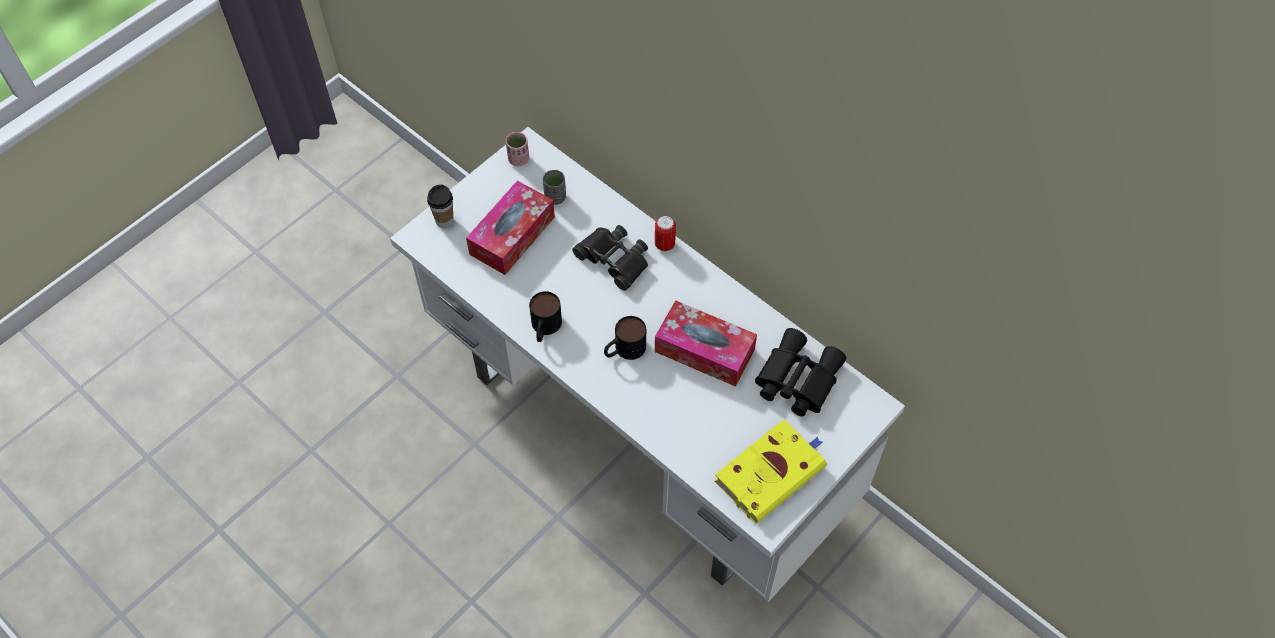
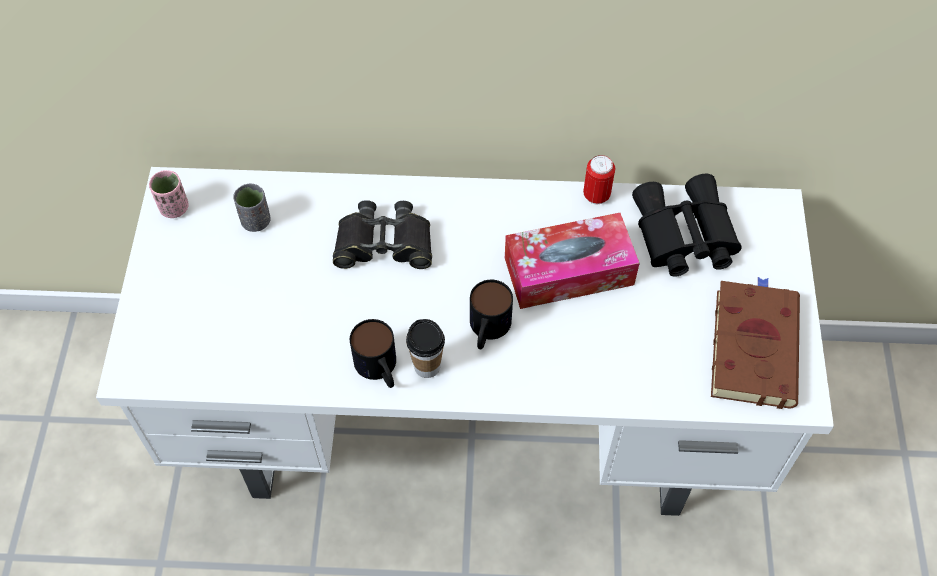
camera: 40 degrees left, 0 degrees up
(444, 221) = (148, 332): cup -> cup (427, 366)
(512, 235) = (245, 294): tissue box -> none
(664, 245) = (423, 192): can -> can (596, 195)
(771, 472) = (753, 344): yellow book -> brown book

